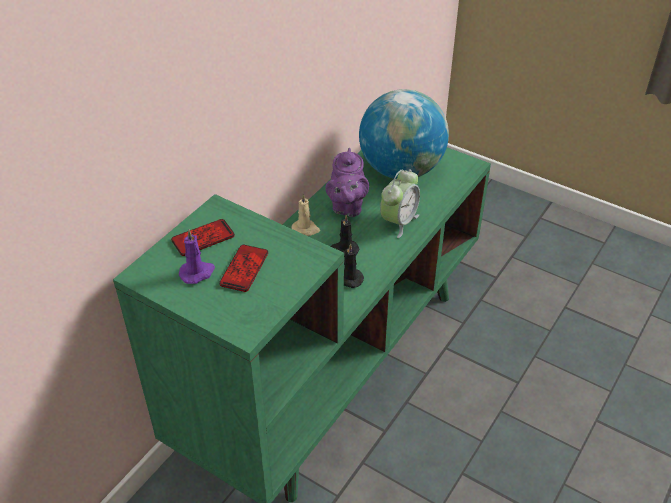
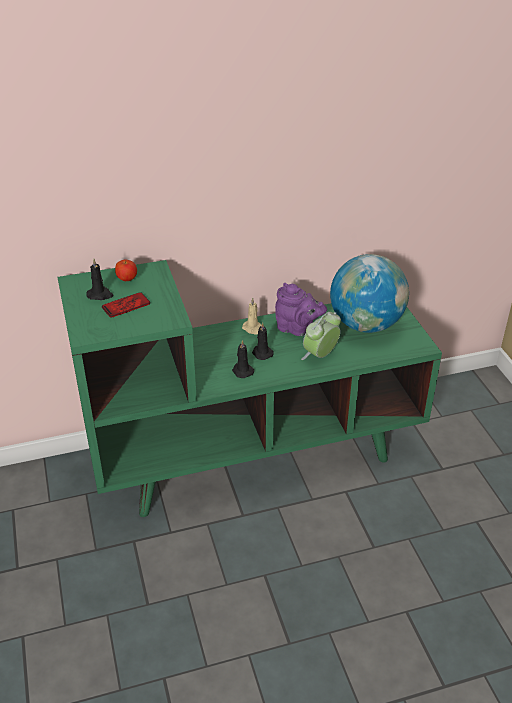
camera: 40 degrees right, 5 degrees down
(197, 273) = (100, 295): purple candle -> black candle
(203, 238) = (127, 279): phone -> apple
(346, 207) = (297, 329): purple teapot -> purple teapot turned 105 degrees counterclockwise
(398, 222) = (320, 355): alarm clock -> alarm clock turned 150 degrees clockwise

